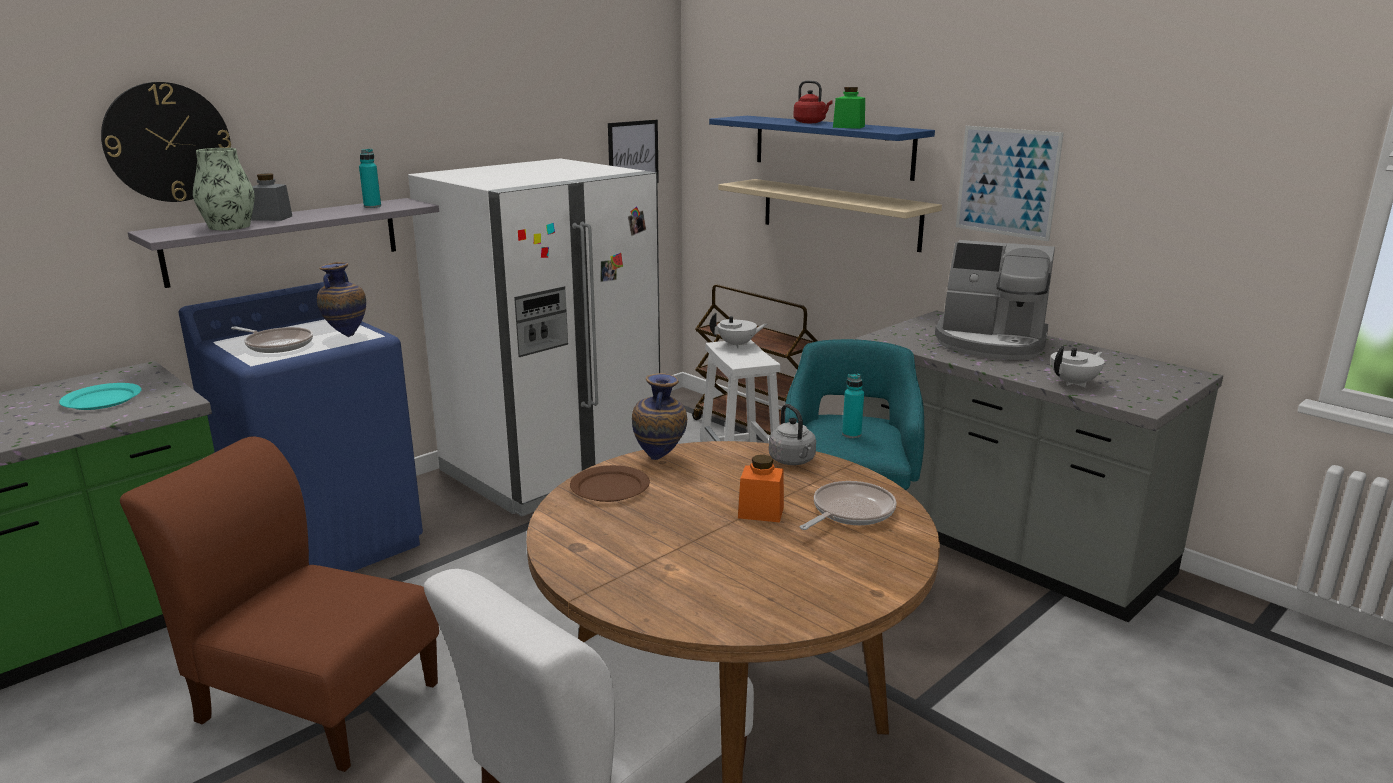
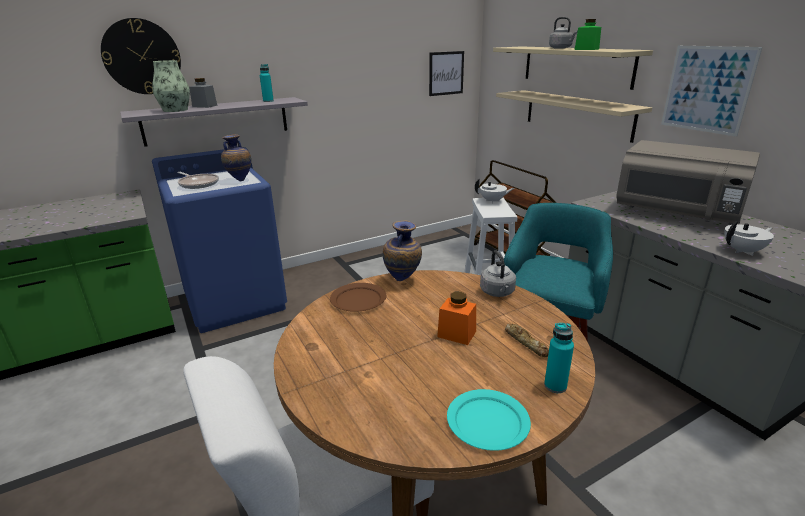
camera: 15 degrees right, 5 degrees up
(102, 399) = (93, 211): turquoise plate -> turquoise plate (488, 421)
(313, 698) = (186, 403): brown chair -> none
(551, 468) = (377, 268): white fridge -> none
(811, 122) = (561, 48): red kettle -> grey kettle
(832, 146) = (576, 66): blue shelf -> beige shelf
(849, 512) = (526, 343): frying pan -> bread
(851, 434) = (554, 273): turquoise bottle -> turquoise bottle (555, 386)
(991, 343) = (677, 212): coffee machine -> grey microwave

